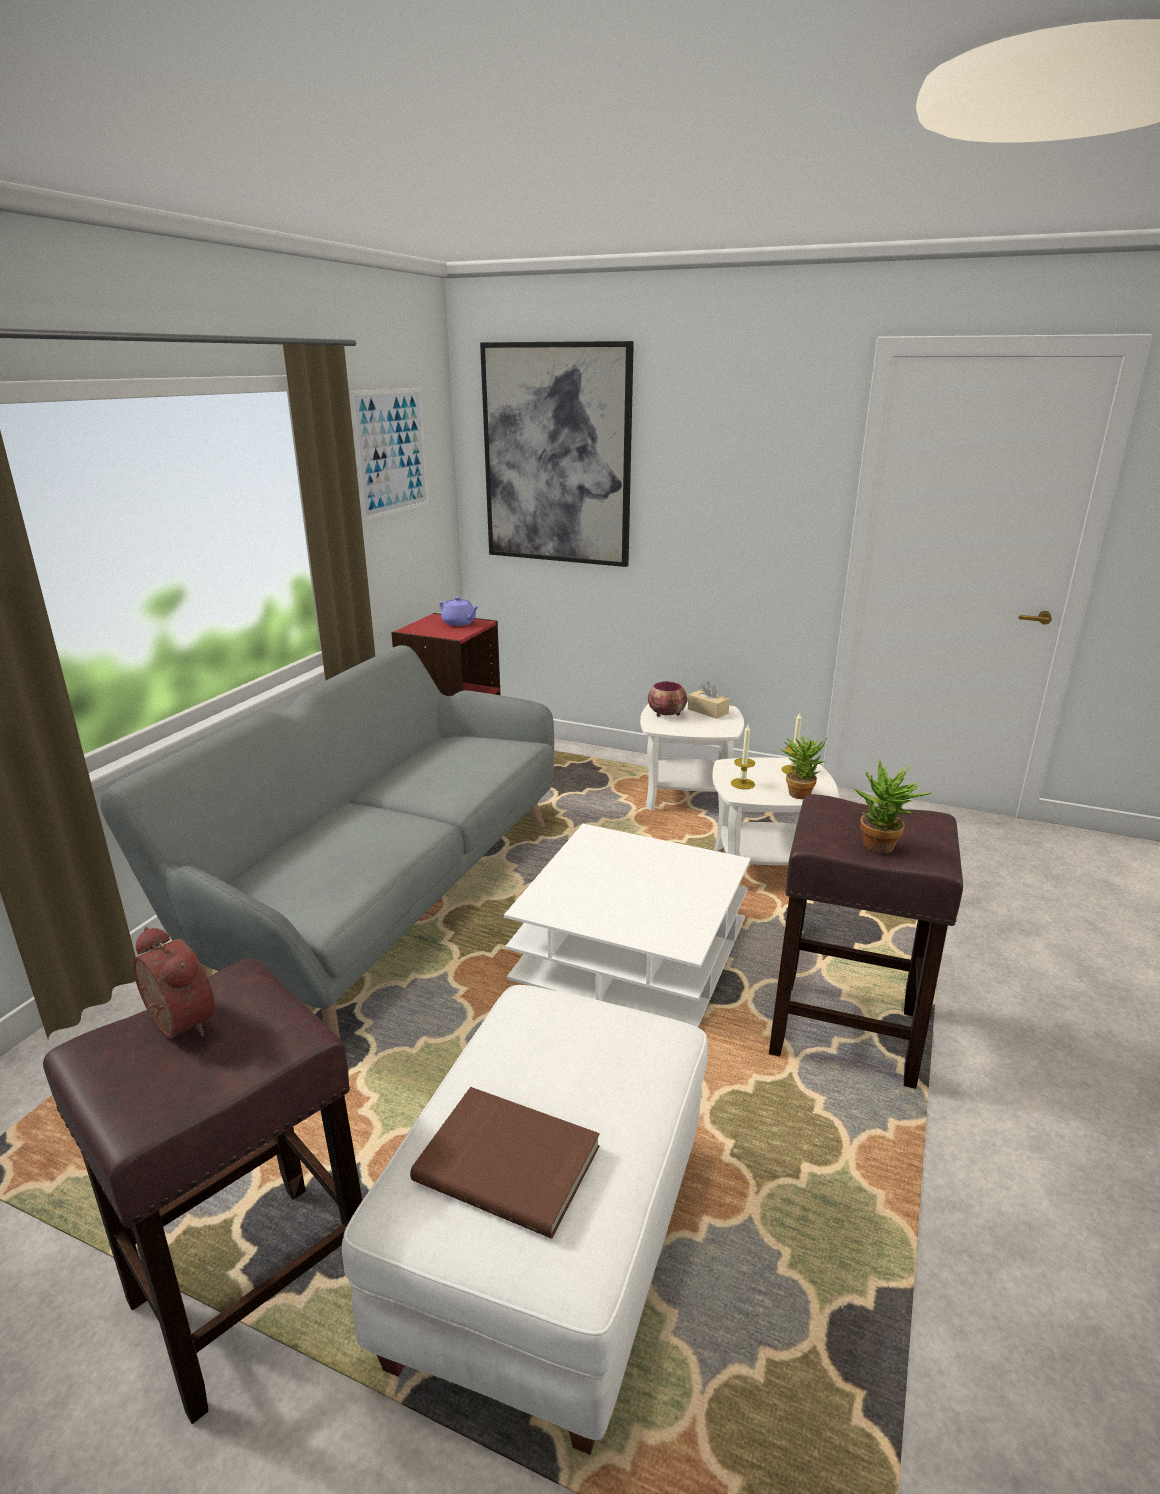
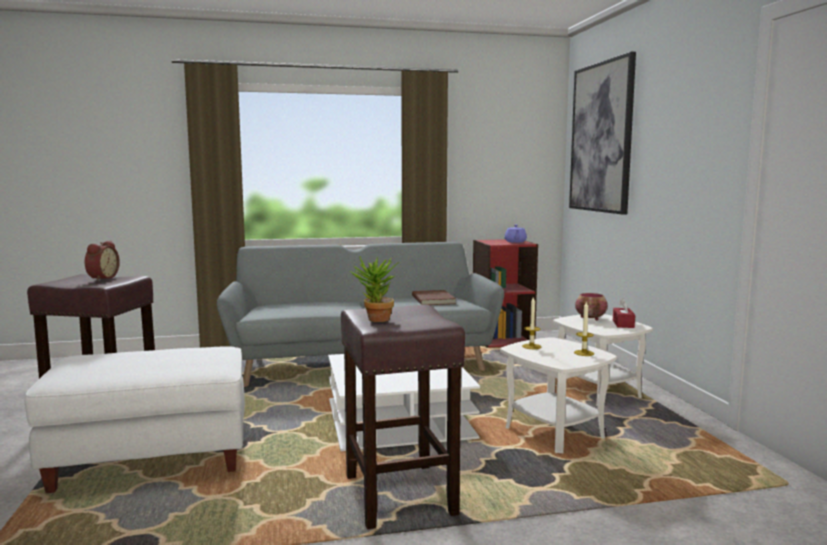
camera: 55 degrees right, 15 degrees down
(391, 452) = (496, 135): picture -> none
(509, 1161) = (107, 361): brown book -> brown book (434, 300)
(707, 711) = (623, 324): beige tissue box -> red tissue box
(800, 792) = (552, 359): potted plant -> none

